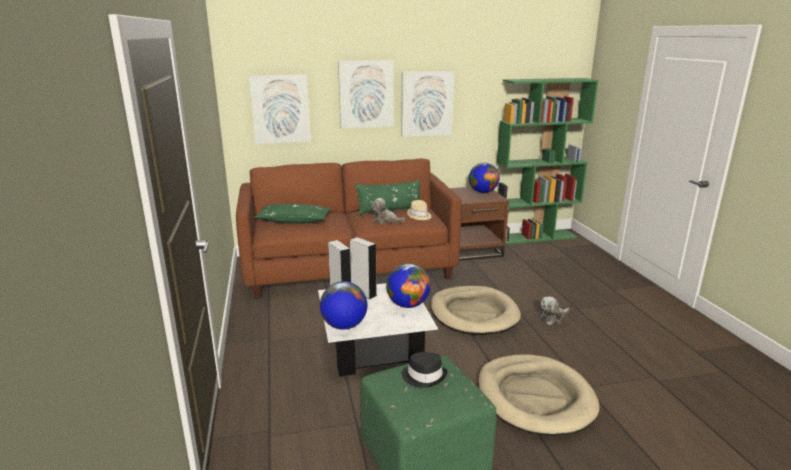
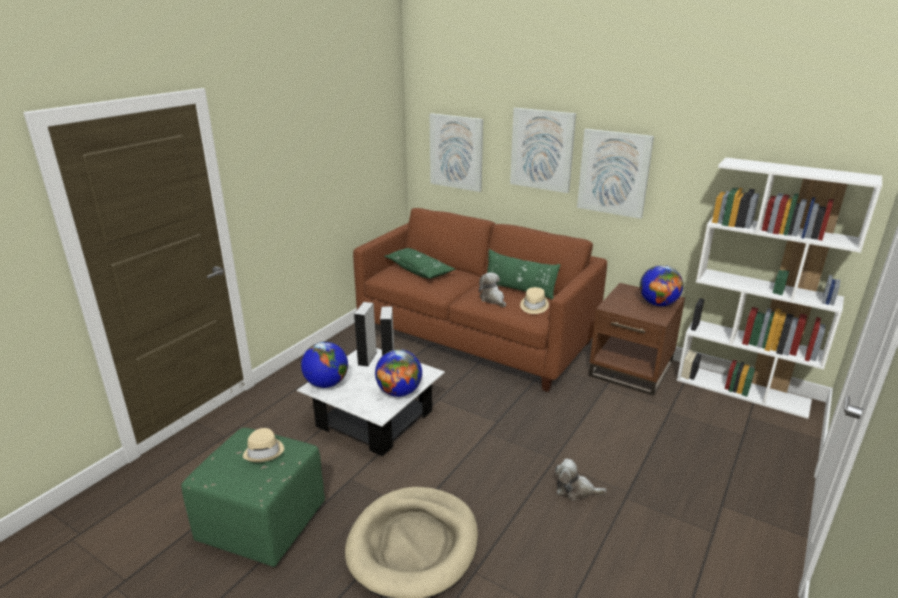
camera: 45 degrees right, 5 degrees up
(424, 376) = (264, 451): black hat -> beige hat
(473, 314) = (504, 438): beige dog bed -> none
(534, 237) = (743, 390): green bookcase -> white bookcase

